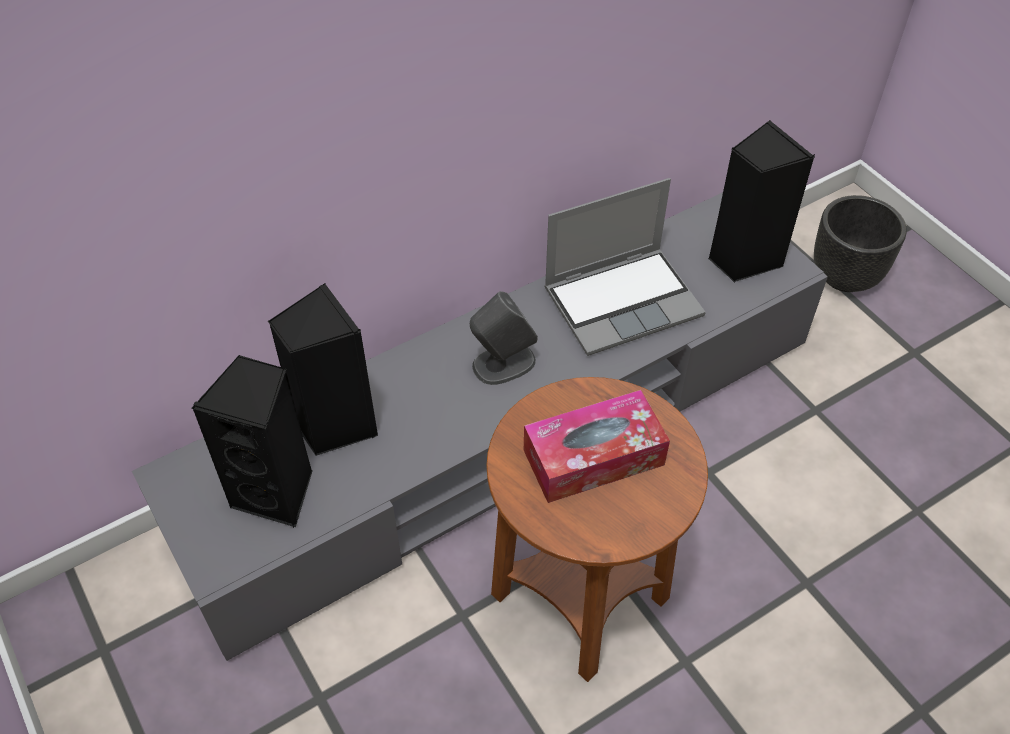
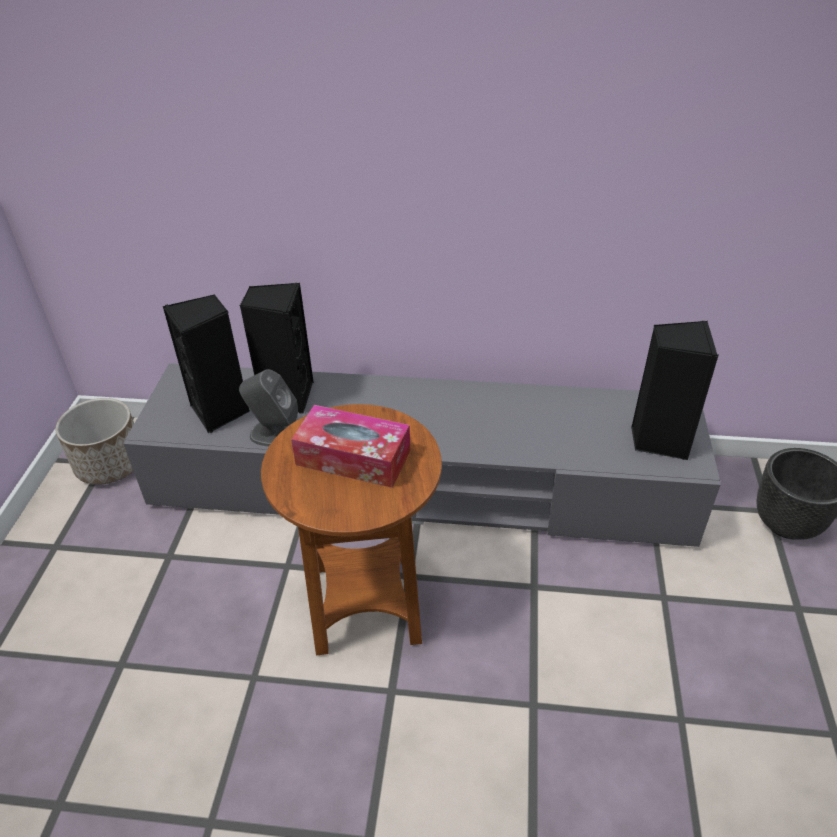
camera: 40 degrees right, 10 degrees down
(112, 644) = (110, 463): none -> planter
(503, 364) = (418, 415): grey speaker -> grey speaker (274, 434)
(623, 301) = (539, 421): laptop -> none

